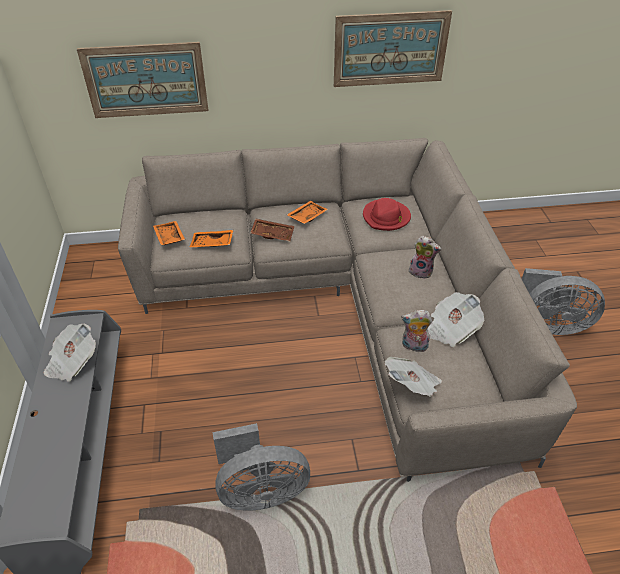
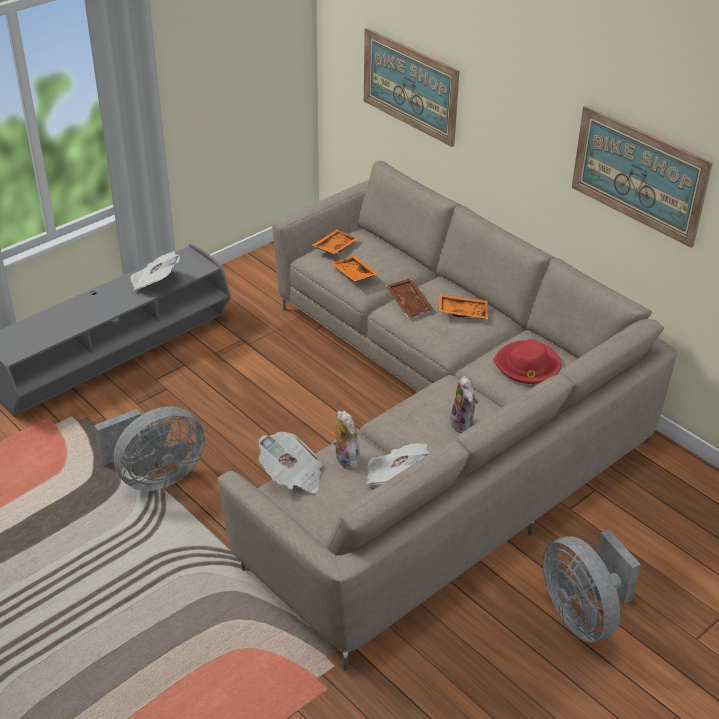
camera: 55 degrees right, 5 degrees down
(260, 491) = (155, 477): grey fan -> grey fan turned 75 degrees counterclockwise

